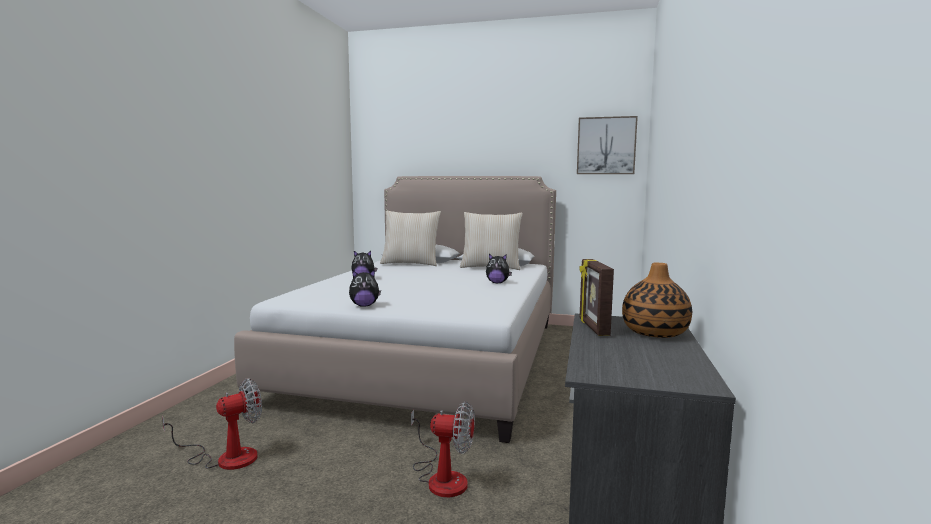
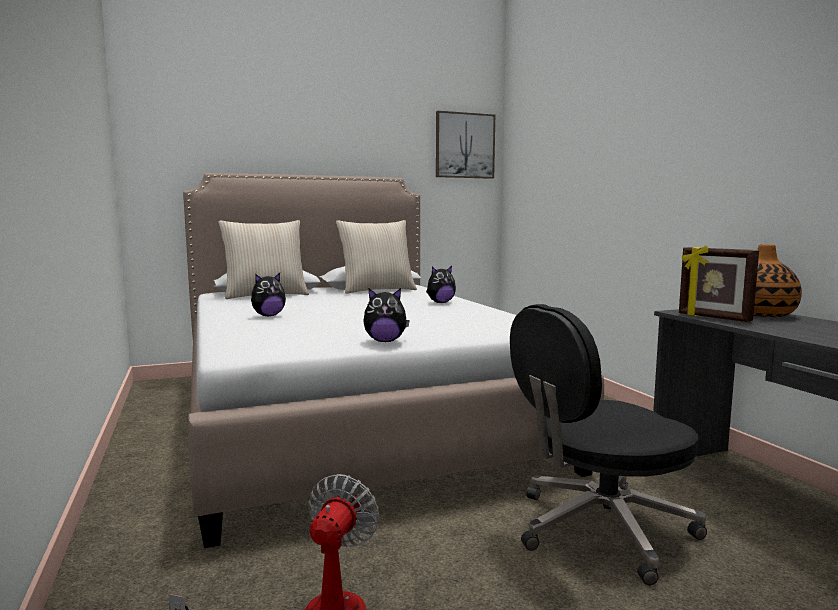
camera: 35 degrees left, 0 degrees up
(364, 305) = (385, 341): plush toy -> plush toy turned 45 degrees clockwise
(441, 477) = (600, 529): fan -> black office chair

